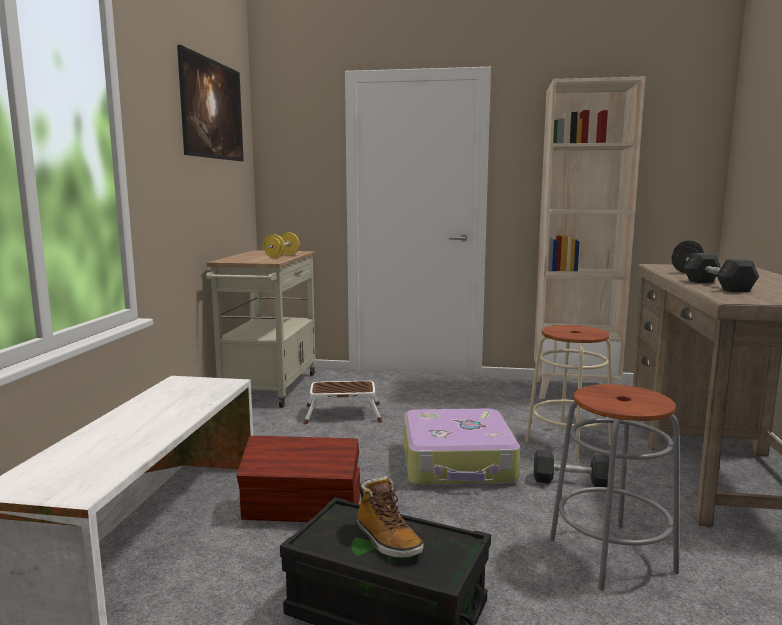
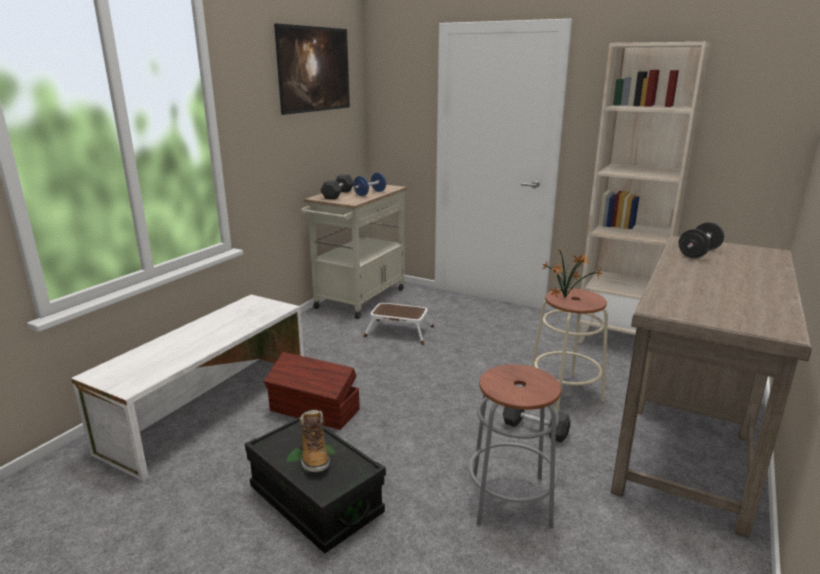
camera: 20 degrees right, 10 degrees up
(282, 256) = (370, 193): yellow dumbbell -> blue dumbbell
(458, 464) = (454, 395): suitcase -> none
(565, 332) = (565, 298): none -> potted plant
(717, 286) = (682, 284): grey dumbbell -> grey dumbbell (338, 194)

